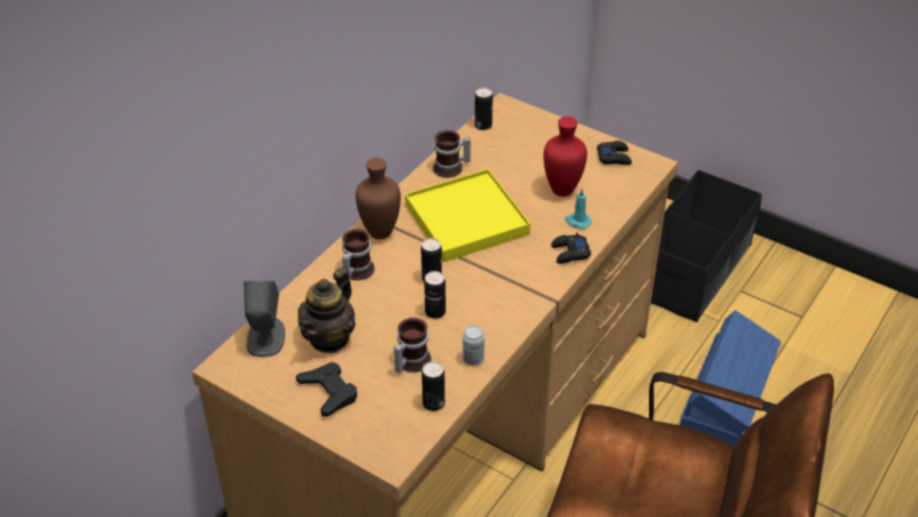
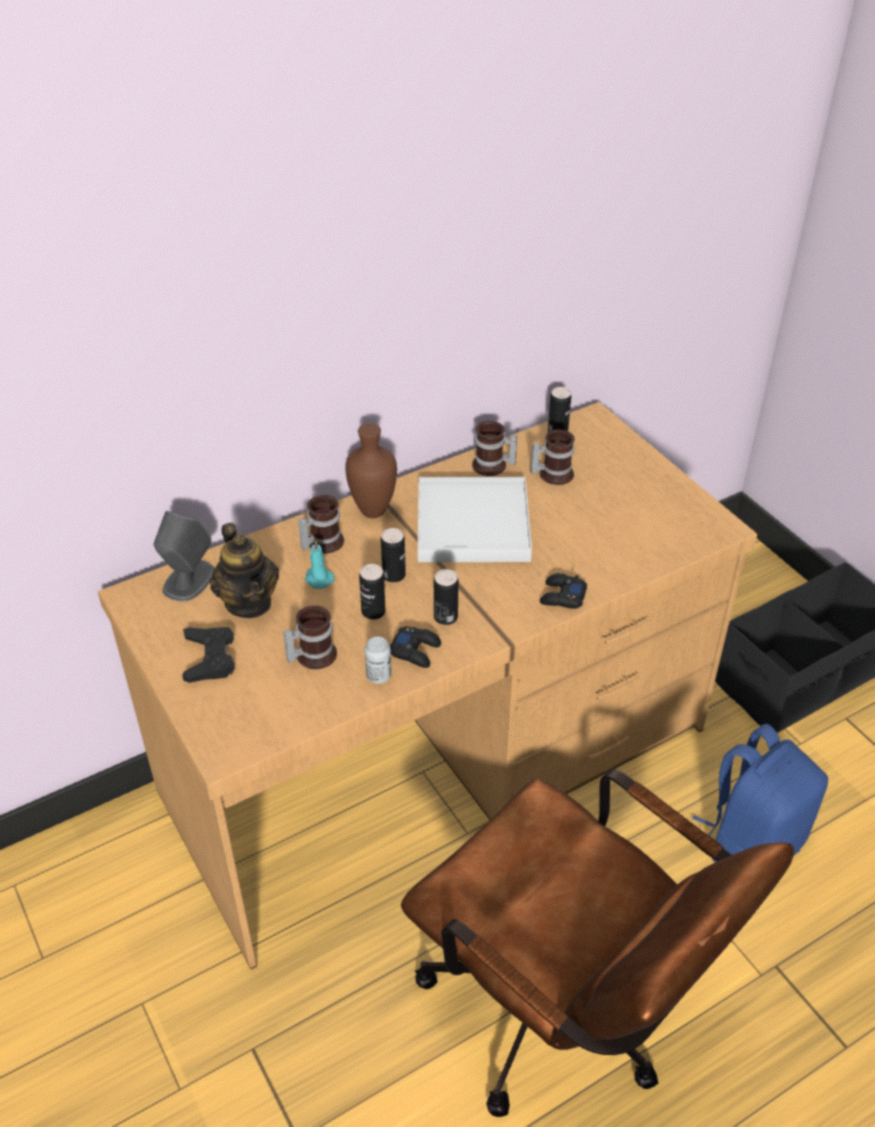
camera: 25 degrees right, 0 degrees up
(329, 338) = (249, 602): teapot -> teapot turned 75 degrees counterclockwise
(433, 403) = (305, 708): can -> can (445, 617)
(467, 219) = (473, 525): yellow tray -> white tray
(501, 160) = (552, 473): none -> mug
(563, 190) = (600, 525): red vase -> none
(577, 221) = (594, 564): turquoise candle -> turquoise candle (318, 578)
(614, 157) = (683, 506): black game controller -> black game controller (415, 650)
(723, 406) = (751, 843): blue storage box -> blue backpack

